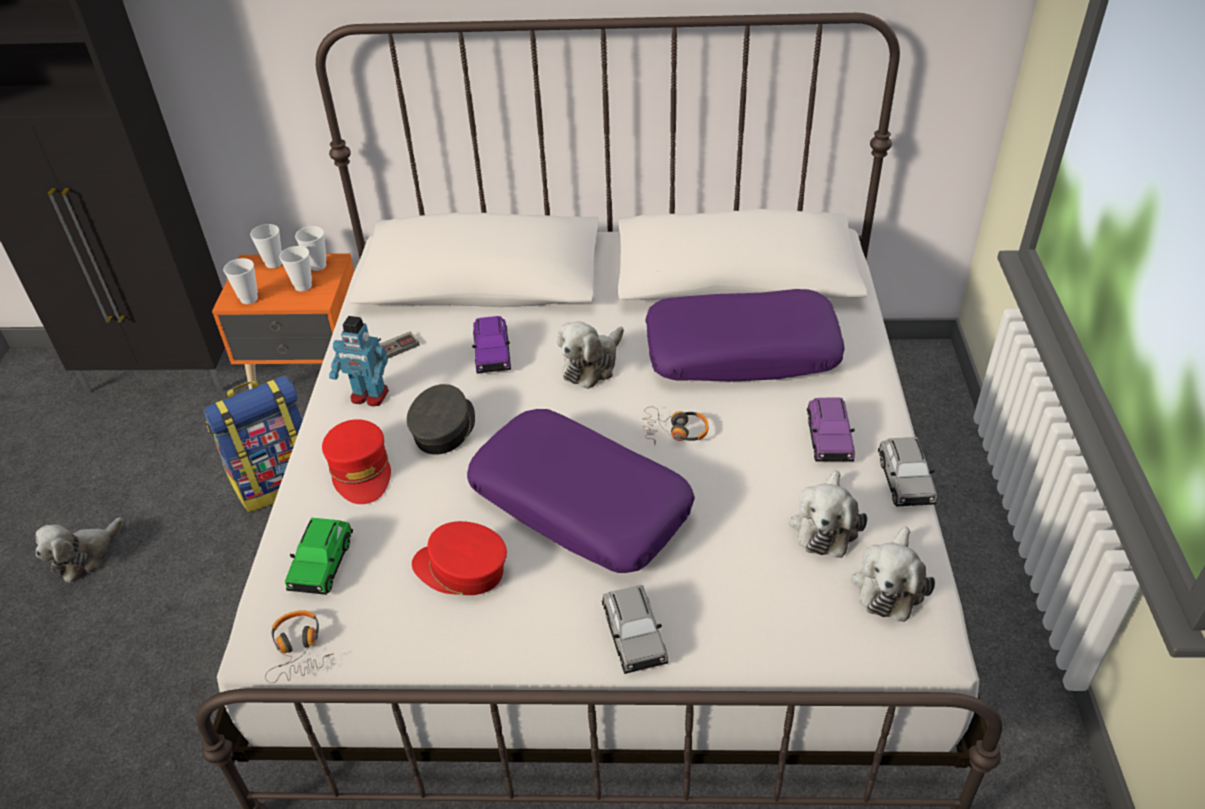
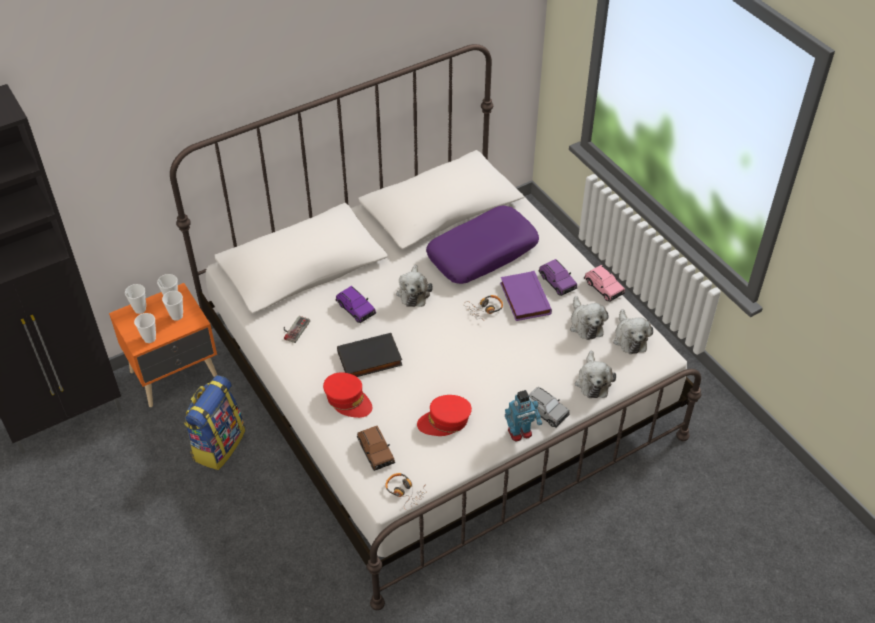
camera: 35 degrees left, 5 degrees up
(85, 556) = (140, 543): plush toy -> plush toy (593, 381)
(322, 564) = (376, 452): green toy car -> brown toy car
(369, 396) = (311, 361): toy robot -> toy robot (520, 433)
(444, 428) = (369, 360): grey cap -> black book
(581, 503) = (471, 365): purple pillow -> none
(751, 441) = (523, 298): none -> purple book
(905, 481) = (603, 288): grey toy car -> pink toy car

